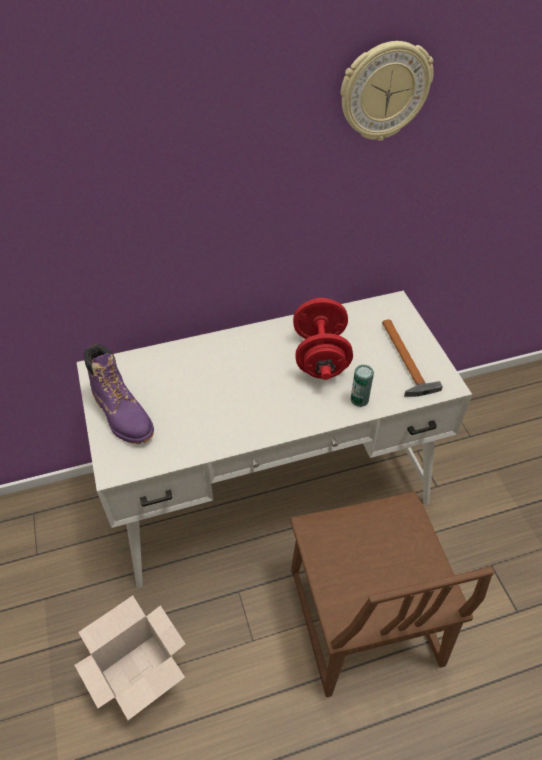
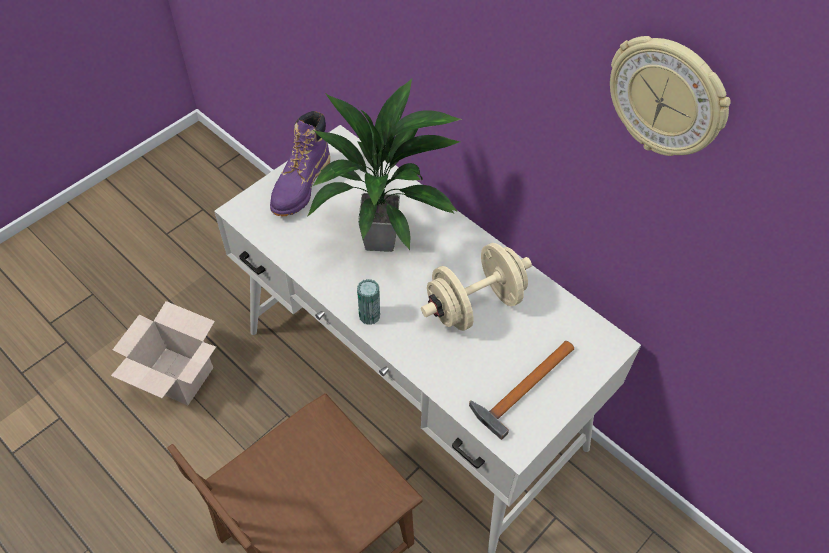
camera: 60 degrees right, 5 degrees up
(223, 384) = (382, 240): none -> potted plant
(320, 356) = (474, 305): red dumbbell -> beige dumbbell
(359, 399) = (437, 364): can -> can (369, 316)

